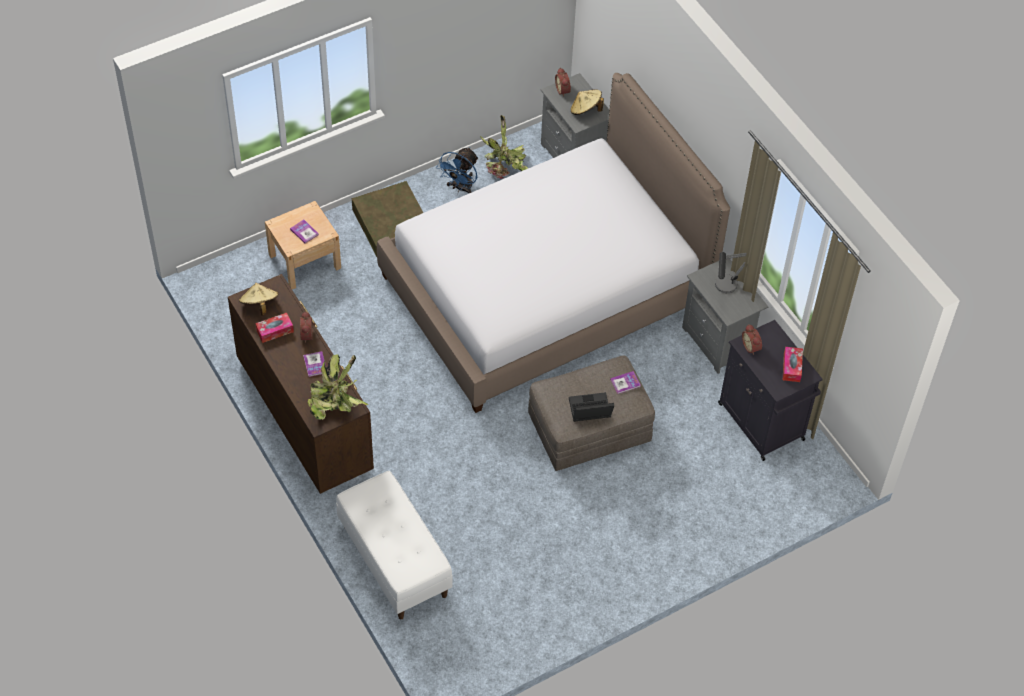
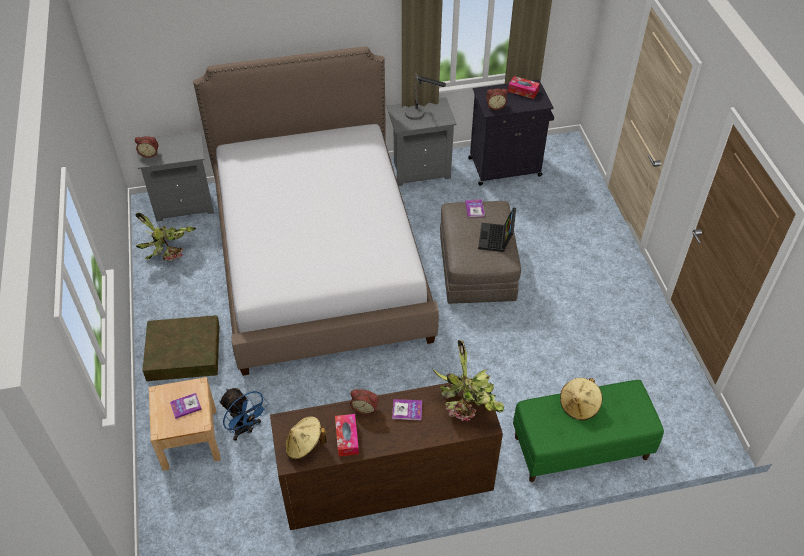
camera: 70 degrees left, 5 degrees down
(393, 560) = (580, 448): white bench -> green bench
(460, 188) = (172, 289): blue fan -> blue fan (245, 429)
(585, 110) = (182, 145): beige hat -> beige hat (579, 406)

